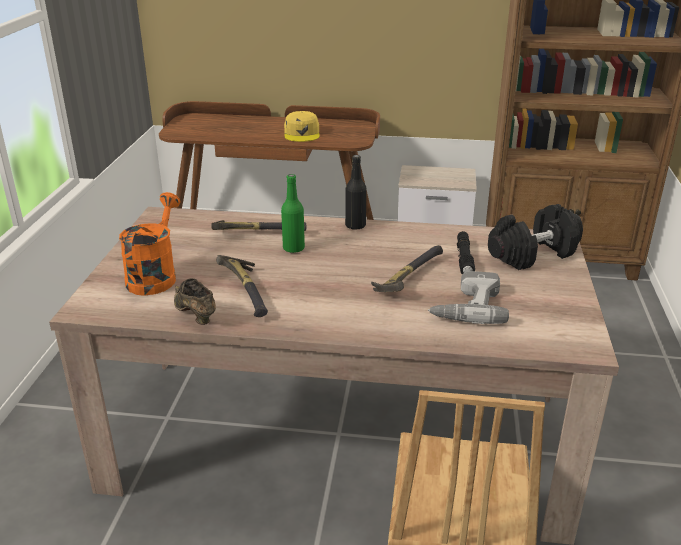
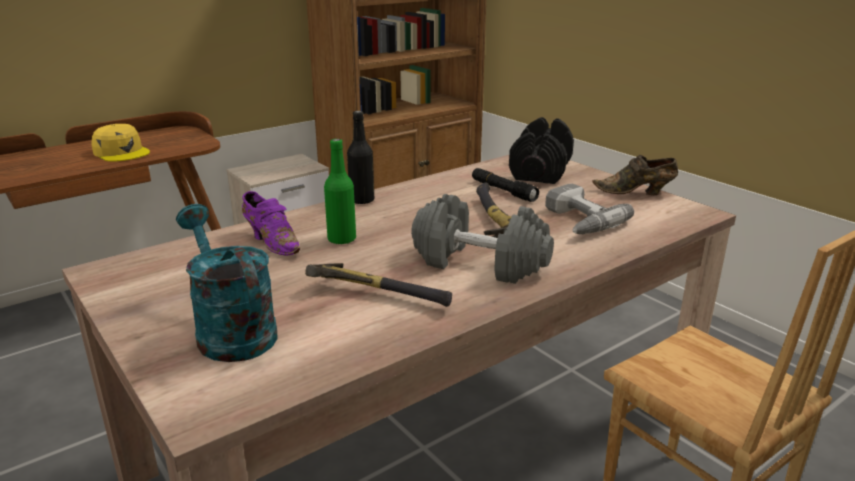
camera: 45 degrees left, 5 degrees down
(155, 276) = (231, 330): orange watering can -> turquoise watering can
(195, 314) = (365, 341): brown shoe -> brown shoe (636, 193)
(256, 233) = (272, 242): hammer -> purple shoe
(338, 302) = (480, 263): none -> grey dumbbell

